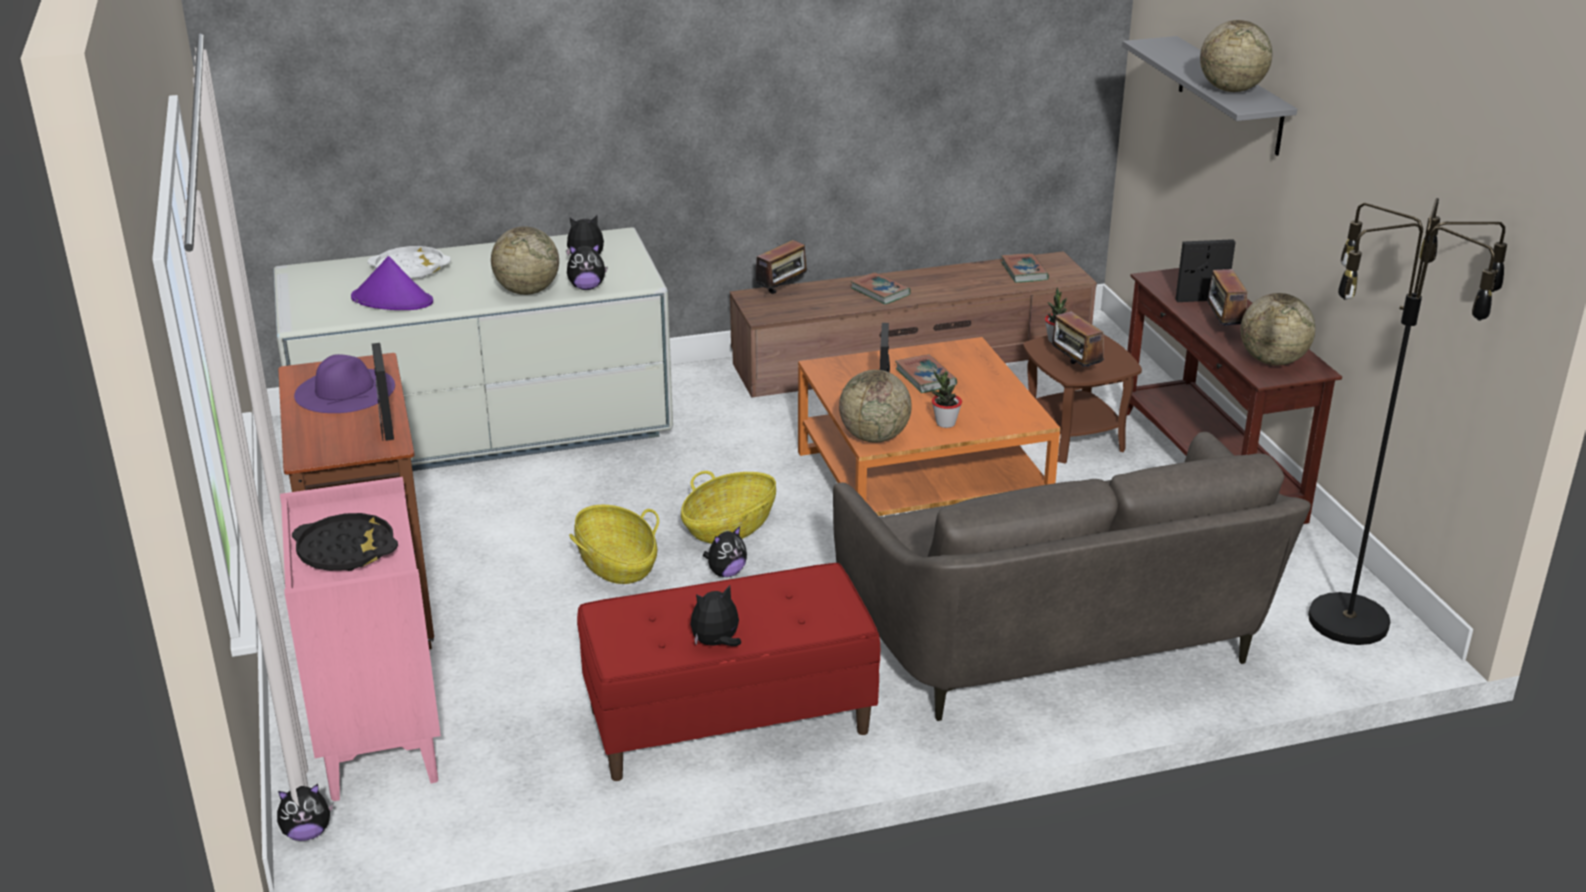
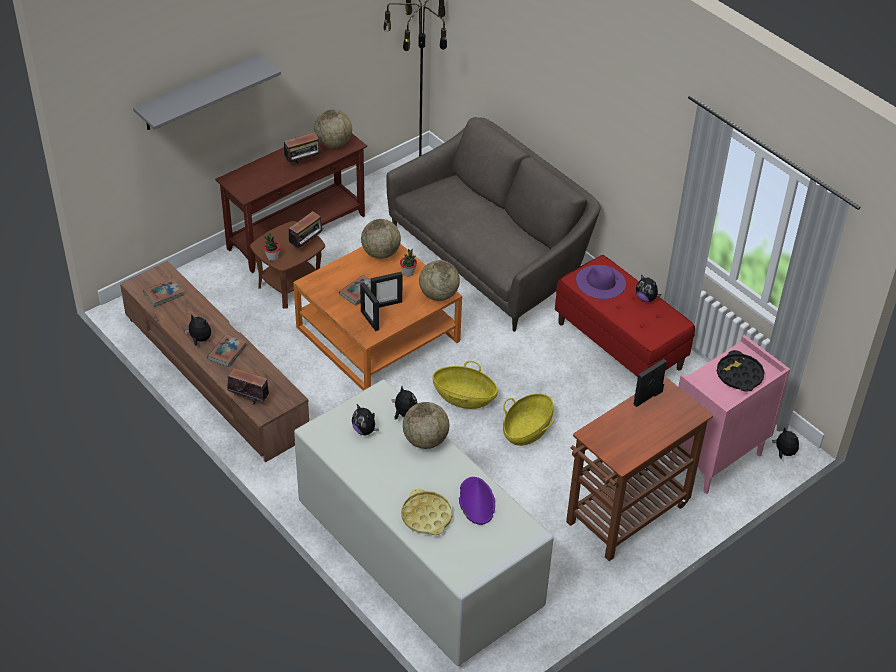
camera: 115 degrees left, 15 degrees up
(345, 390) = (627, 432): purple hat -> purple hat (600, 282)
(410, 269) = (426, 516): white tray -> yellow tray
(726, 573) = (507, 384): plush toy -> plush toy (199, 339)
(1201, 300) = (269, 174): picture frame -> picture frame (370, 320)
(1231, 90) = (238, 77): globe -> globe (381, 253)

